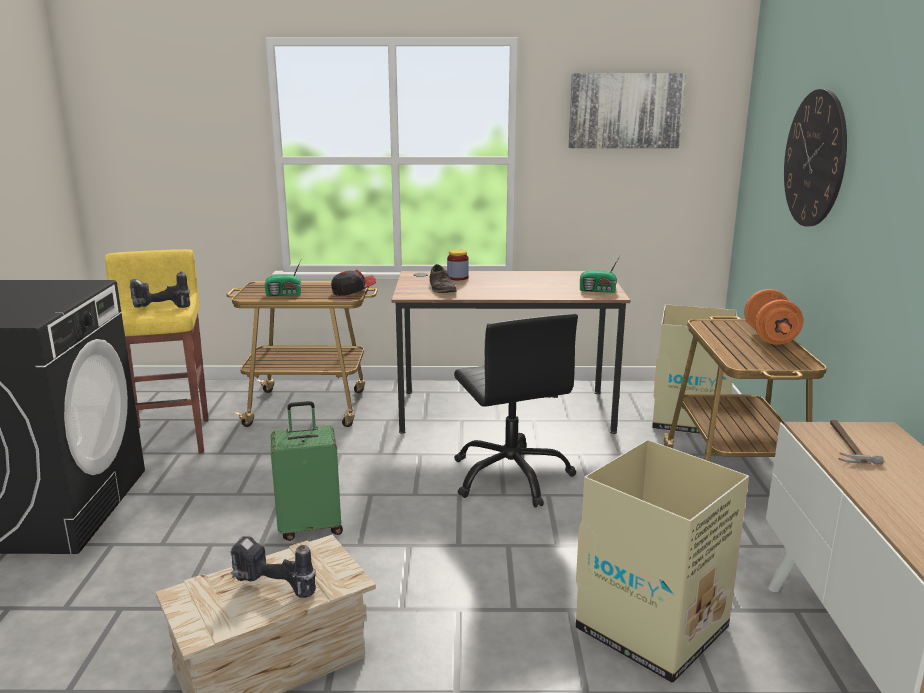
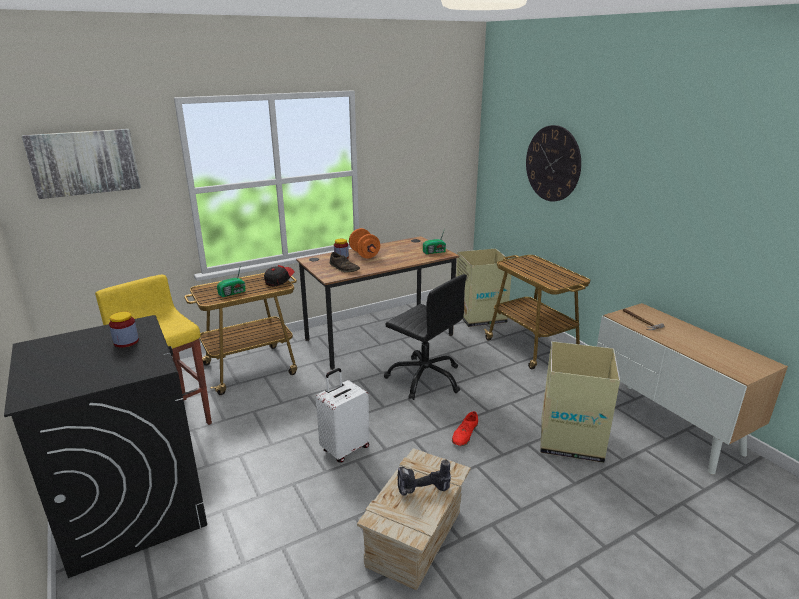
camera: 30 degrees left, 5 degrees up
(46, 296) = (126, 342): none -> jar
(160, 309) = (166, 326): power drill -> none
(310, 526) = (344, 448): green suitcase -> white suitcase
(487, 563) = (465, 434): none -> red shoe
(625, 110) = (418, 134): picture -> picture (84, 162)
(770, 337) = (546, 266): orange dumbbell -> orange dumbbell (364, 254)

